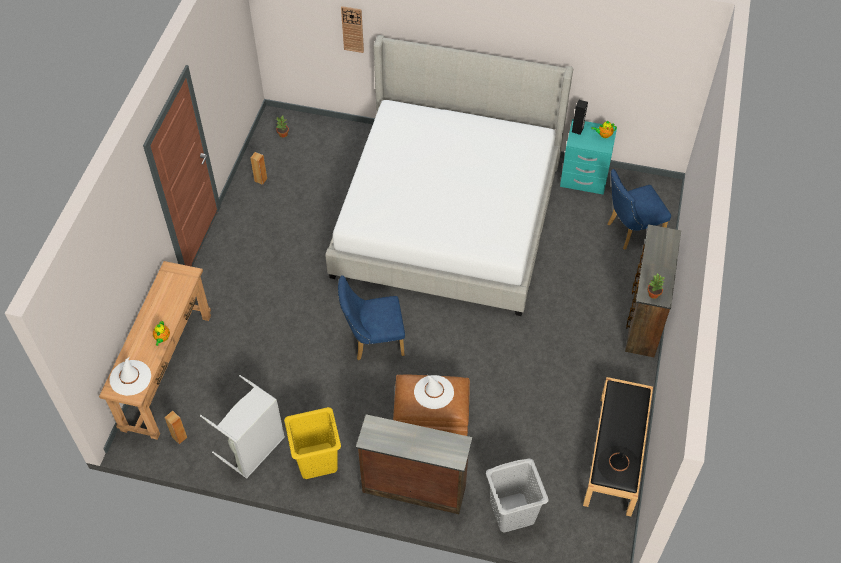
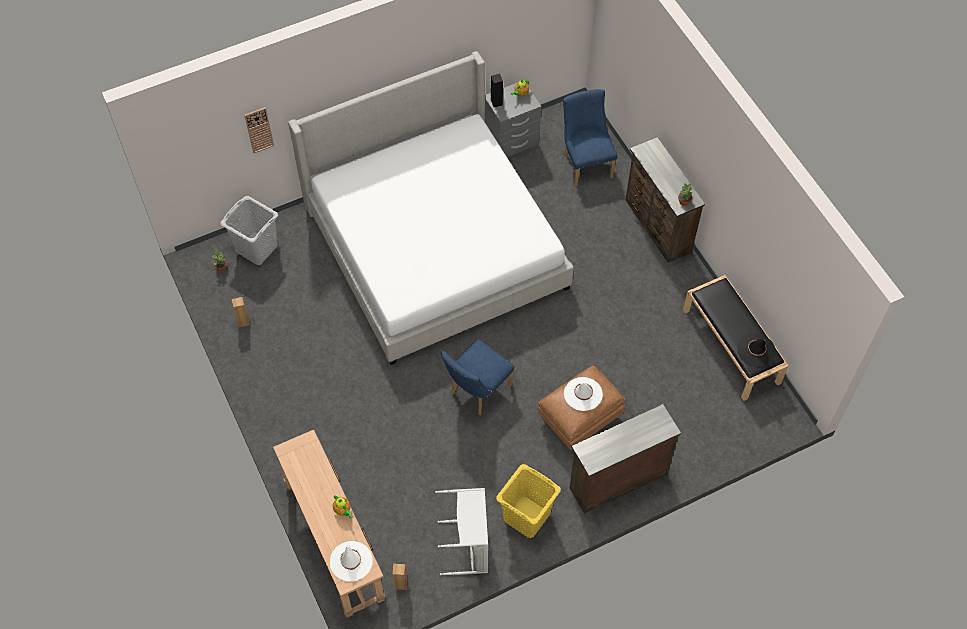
camera: 40 degrees left, 5 degrees up
(512, 512) = (701, 443): grey laundry basket -> grey laundry basket (257, 248)
(584, 178) = (511, 141): turquoise nightstand -> grey nightstand
(630, 231) = (585, 162): blue chair -> blue chair turned 135 degrees clockwise

